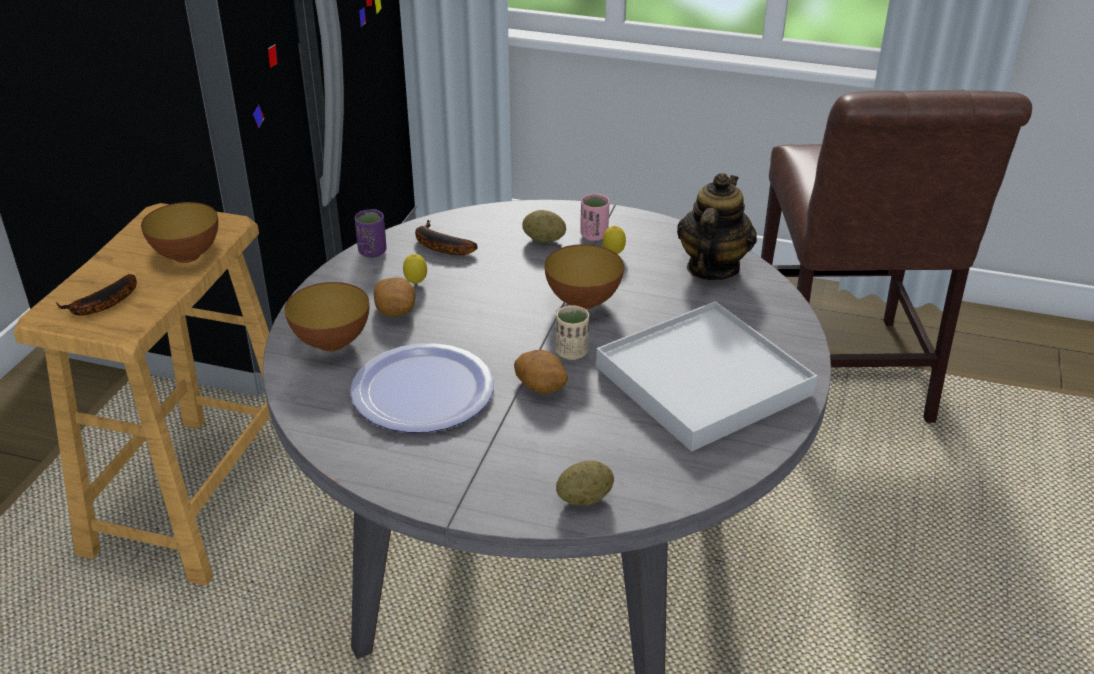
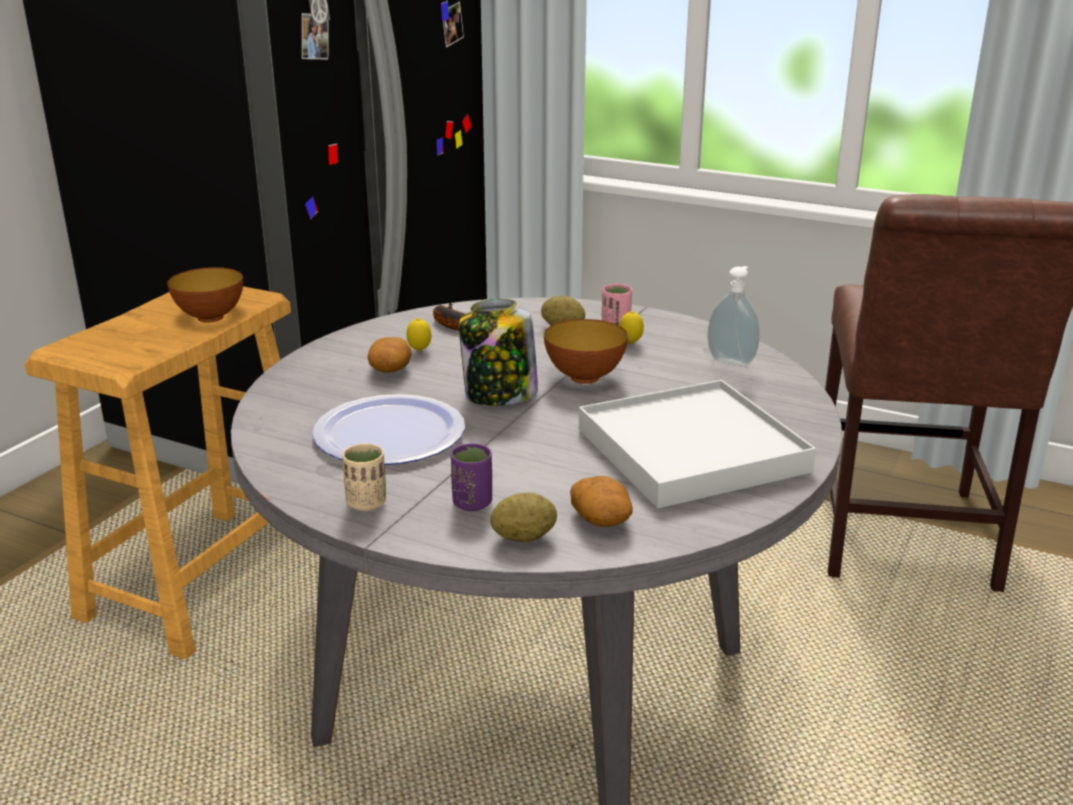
camera: 10 degrees right, 10 degrees down
(101, 305) = (112, 347): banana -> none
(332, 343) = (315, 389): bowl -> none
(372, 252) = (387, 325): purple cup -> purple cup (472, 503)
(510, 332) = (499, 395): none -> jar
(542, 385) = (515, 440): potato -> potato (602, 519)
(572, 352) = (557, 416): beige cup -> beige cup (366, 503)
(712, 268) = (732, 361): teapot -> soap dispenser

